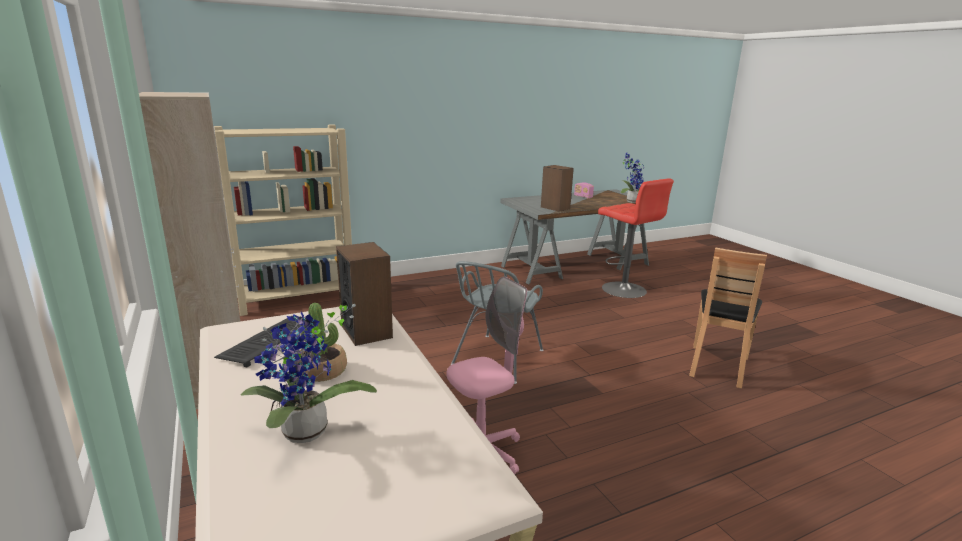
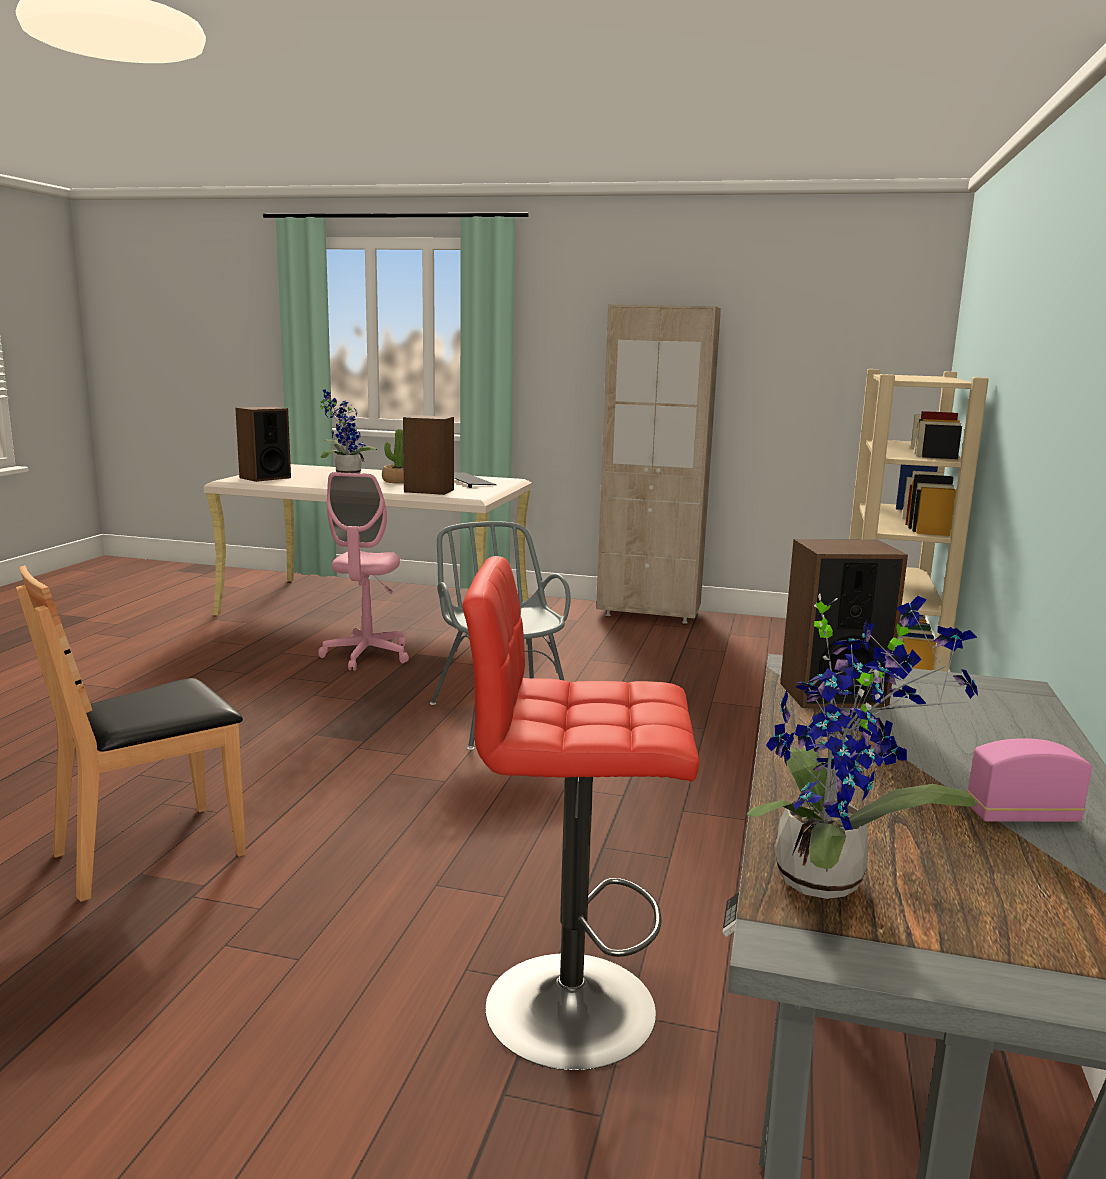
camera: 130 degrees right, 5 degrees down
(432, 475) = (265, 478): none -> speaker
(717, 366) = (152, 852): brown chair -> brown chair turned 105 degrees counterclockwise

